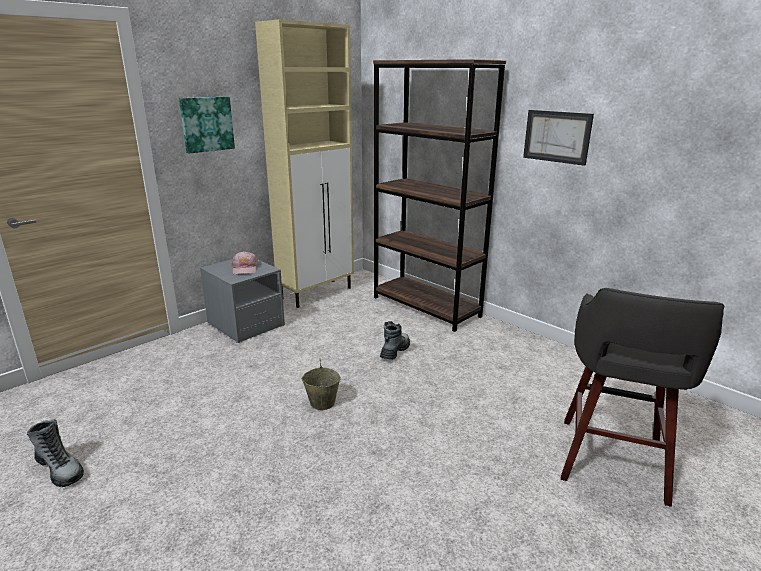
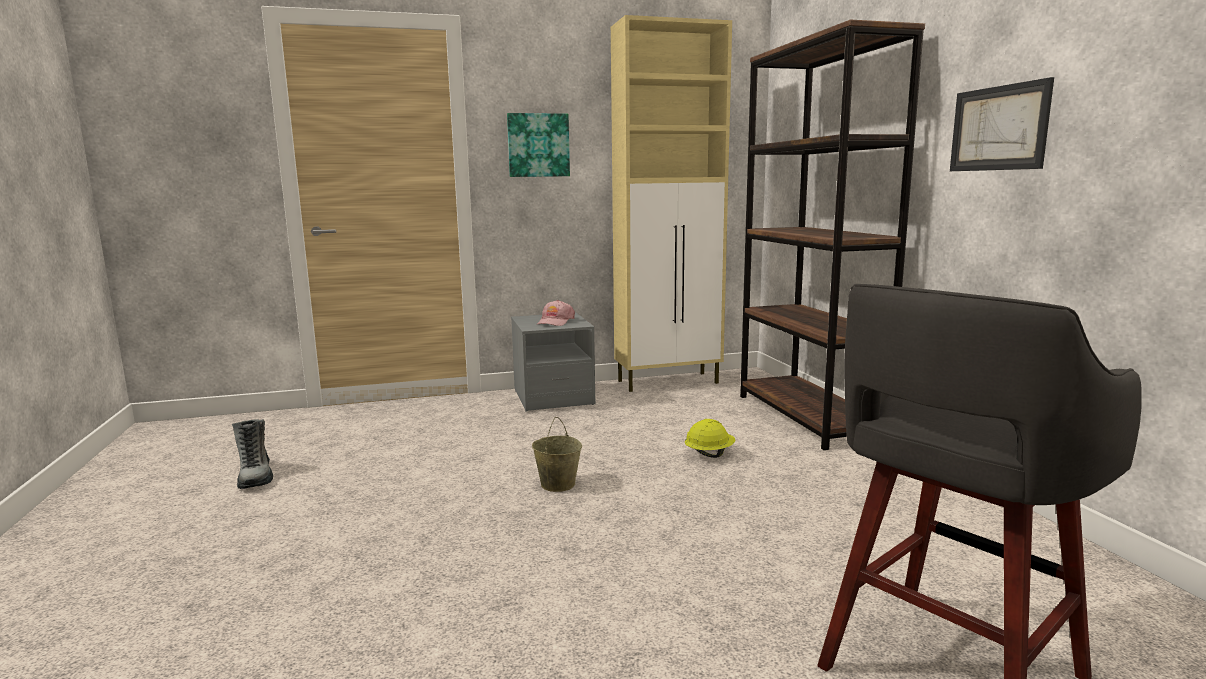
camera: 30 degrees right, 10 degrees down
(395, 351) = (709, 454): boot -> yellow hard hat

